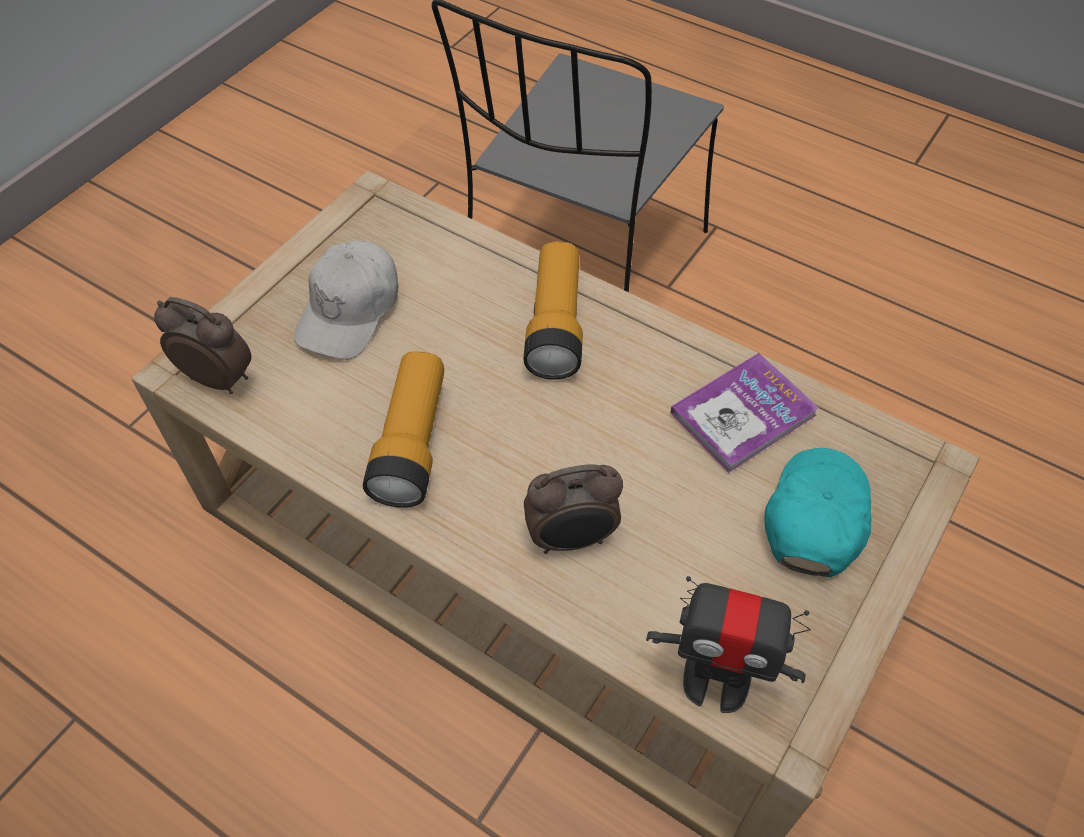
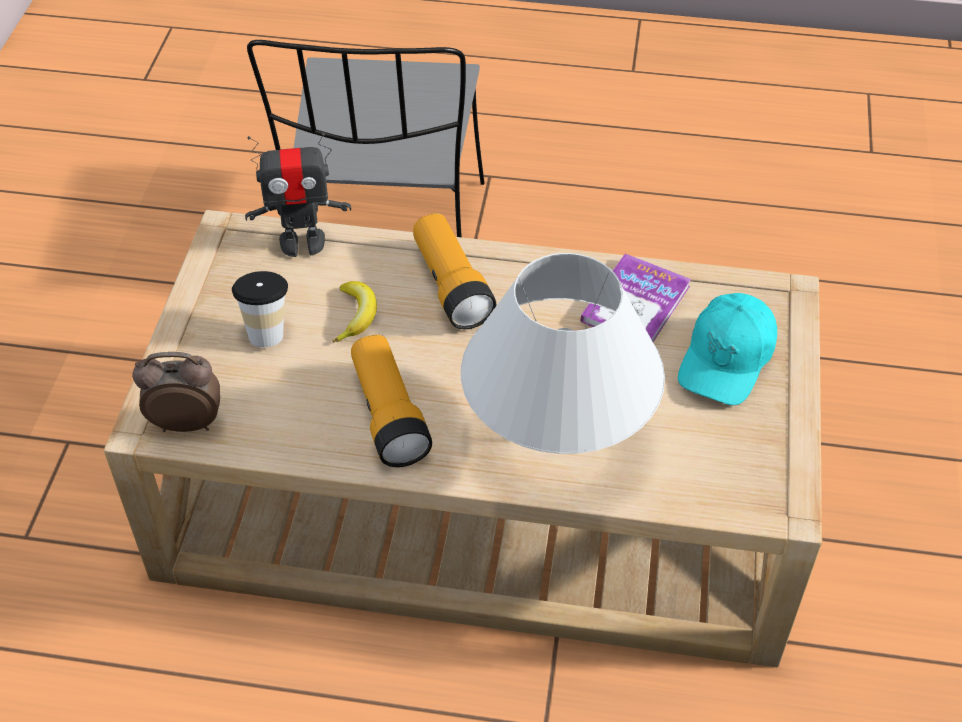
camera: 25 degrees left, 5 degrees down
(350, 311) = (267, 331): white cap -> cup
(444, 324) = (356, 315): none -> banana
(572, 539) = (557, 439): alarm clock -> white table lamp
(716, 682) = (717, 495): toy robot -> toy robot (302, 242)
(815, 517) = (727, 359): turquoise cap -> turquoise cap turned 150 degrees counterclockwise

